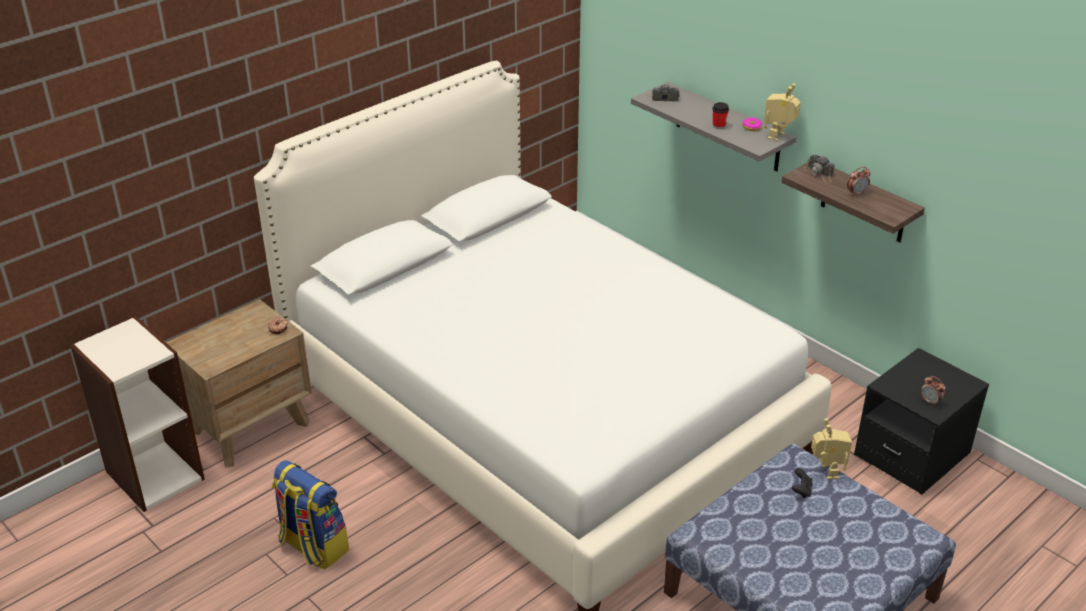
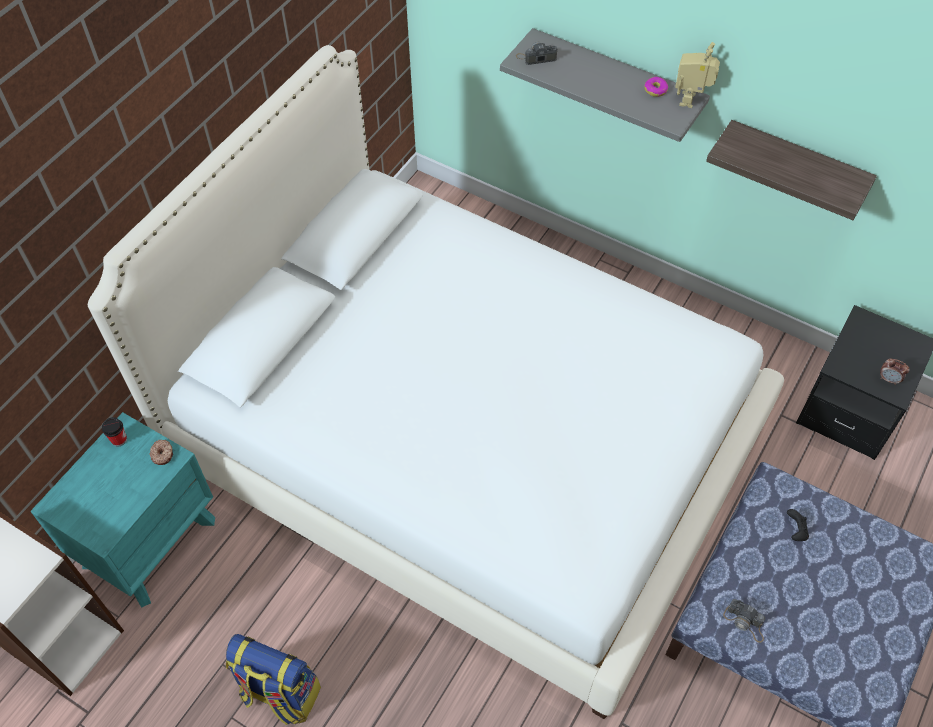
camera: 15 degrees left, 20 degrees up
(250, 427) = (150, 541): brown nightstand -> turquoise nightstand
(719, 126) = (618, 95): cup -> cup (119, 439)
(819, 173) = (747, 143): camera -> camera (745, 623)
(826, 472) = (812, 498): toy robot -> none
(856, 194) = (798, 168): alarm clock -> none

